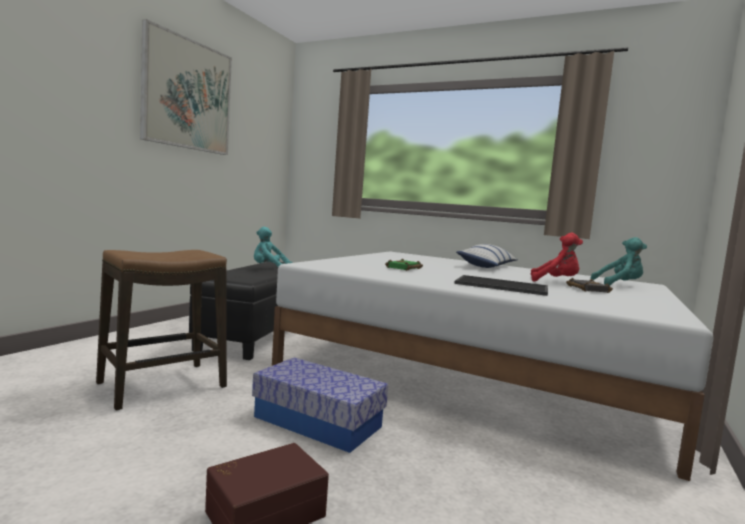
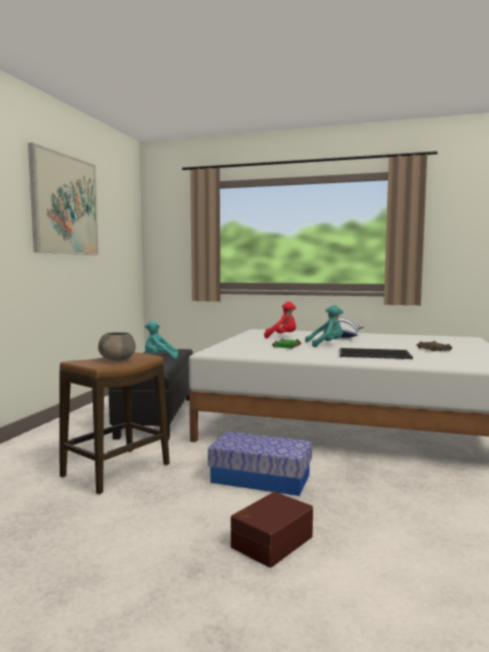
camera: 10 degrees left, 0 degrees up
(170, 254) = (118, 359): none -> grey bowl
(555, 282) = (406, 345): red plush toy -> red plush toy (282, 337)
(619, 285) = (451, 342): turquoise plush toy -> turquoise plush toy (326, 345)

